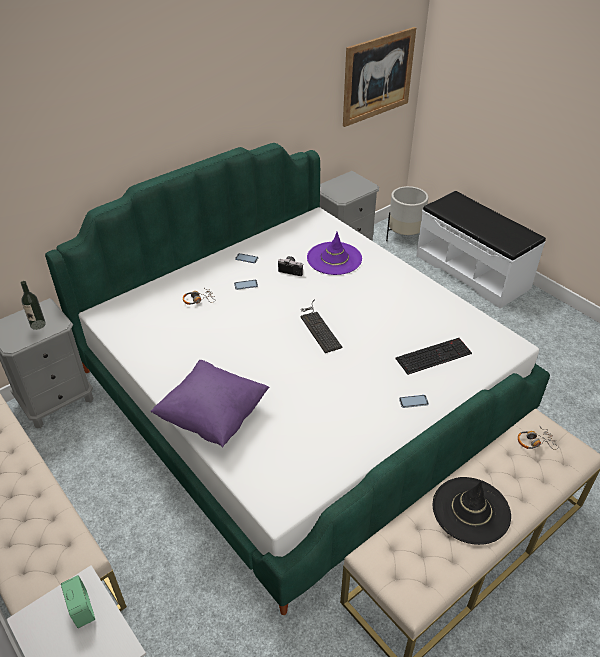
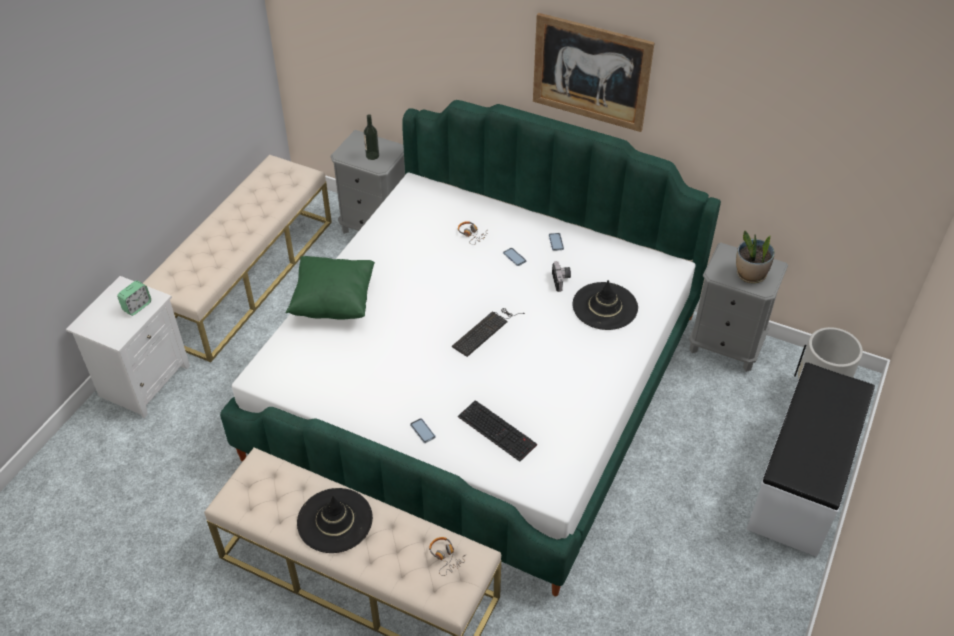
camera: 65 degrees right, 5 degrees up
(213, 416) = (333, 302): purple pillow -> green pillow
(334, 258) = (605, 306): purple hat -> black hat
(353, 186) = (750, 274): none -> potted plant
(378, 76) = (861, 181): picture -> picture (591, 72)

